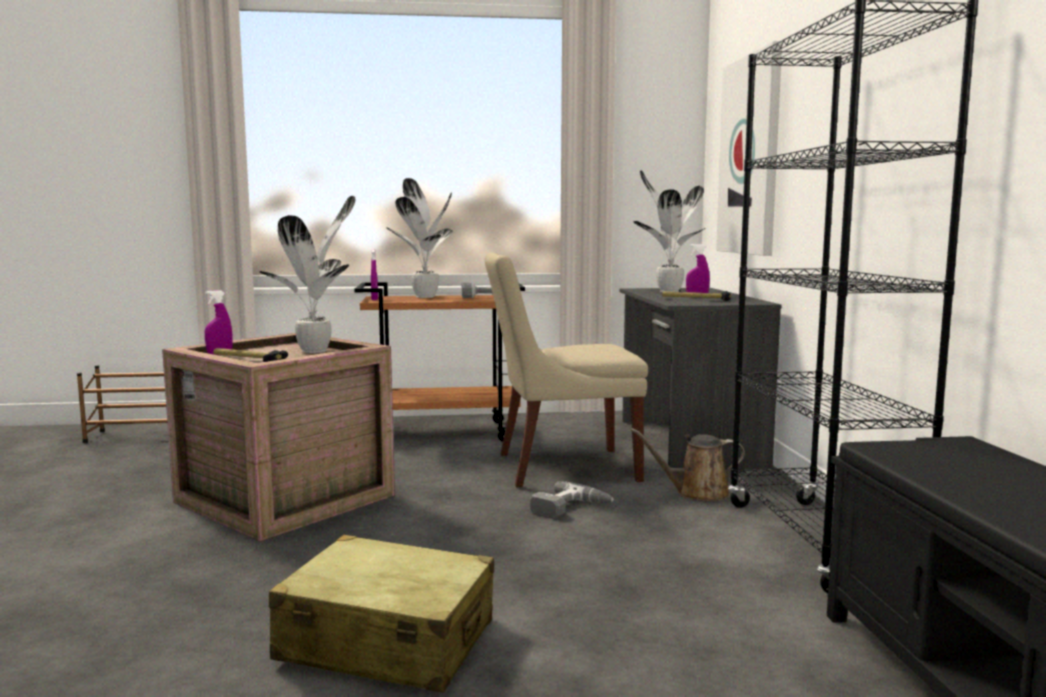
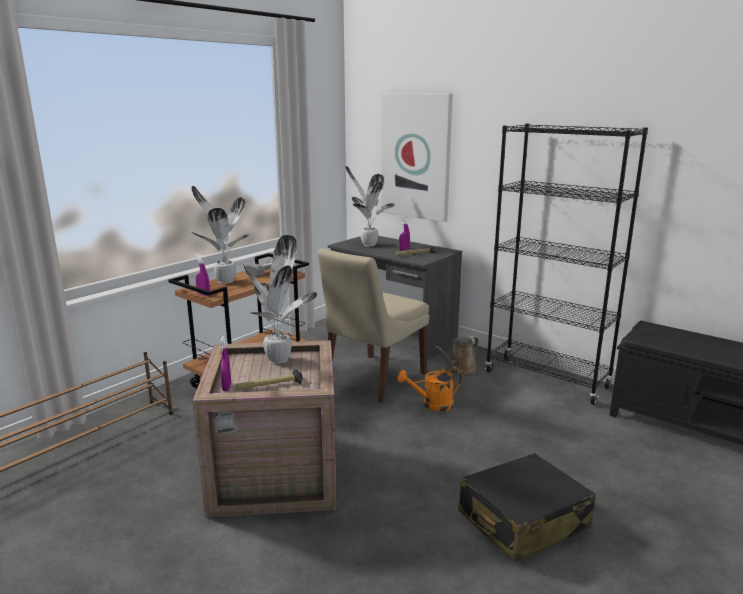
camera: 45 degrees left, 10 degrees up
(387, 641) = (522, 521): beige suitcase -> black suitcase
(571, 509) = (432, 405): power drill -> orange watering can

